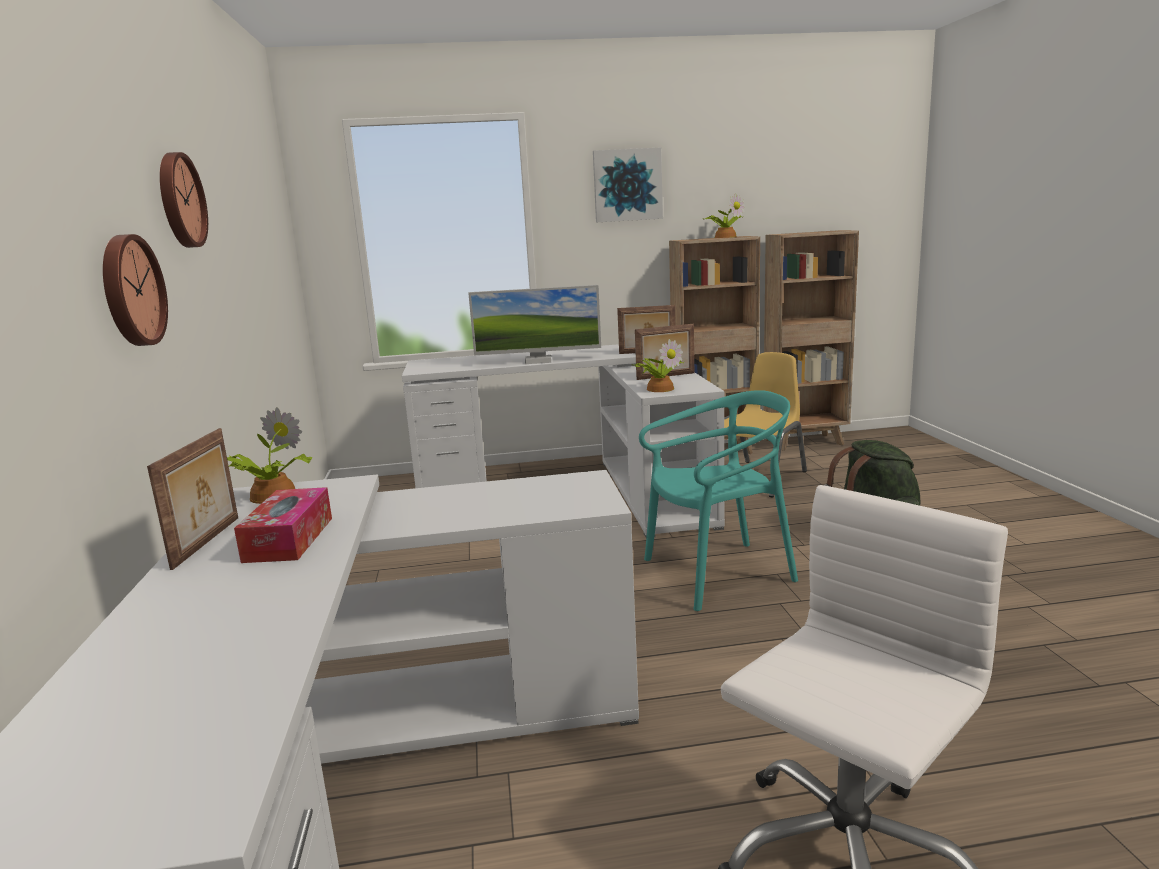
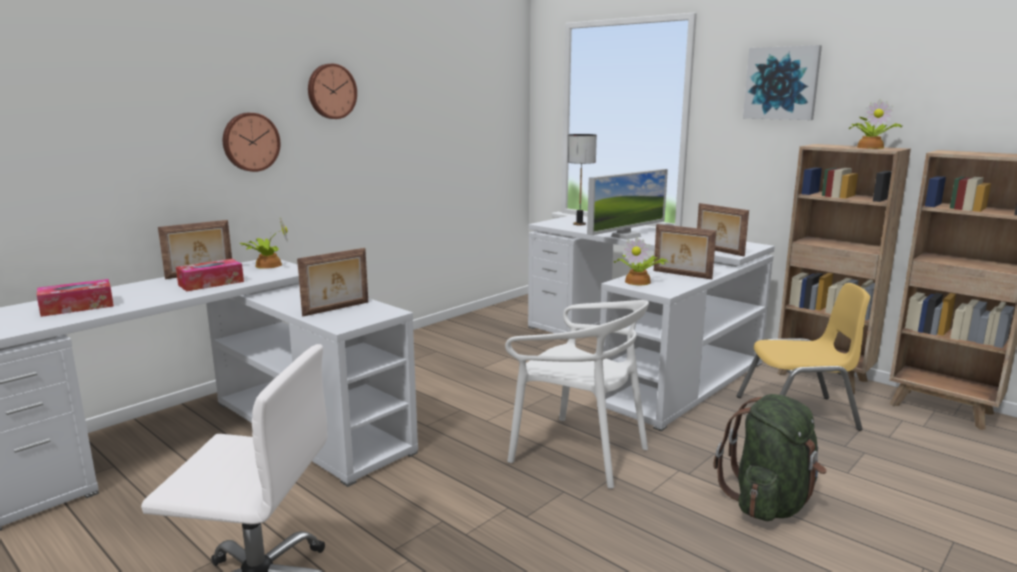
camera: 50 degrees right, 0 degrees up
(193, 661) = (77, 307): none -> tissue box
(453, 363) = (579, 224): none -> table lamp
(527, 498) = (336, 309): none -> picture frame
(538, 361) = (626, 236): monitor -> monitor turned 90 degrees counterclockwise
(718, 573) = (579, 452): turquoise chair -> white chair

